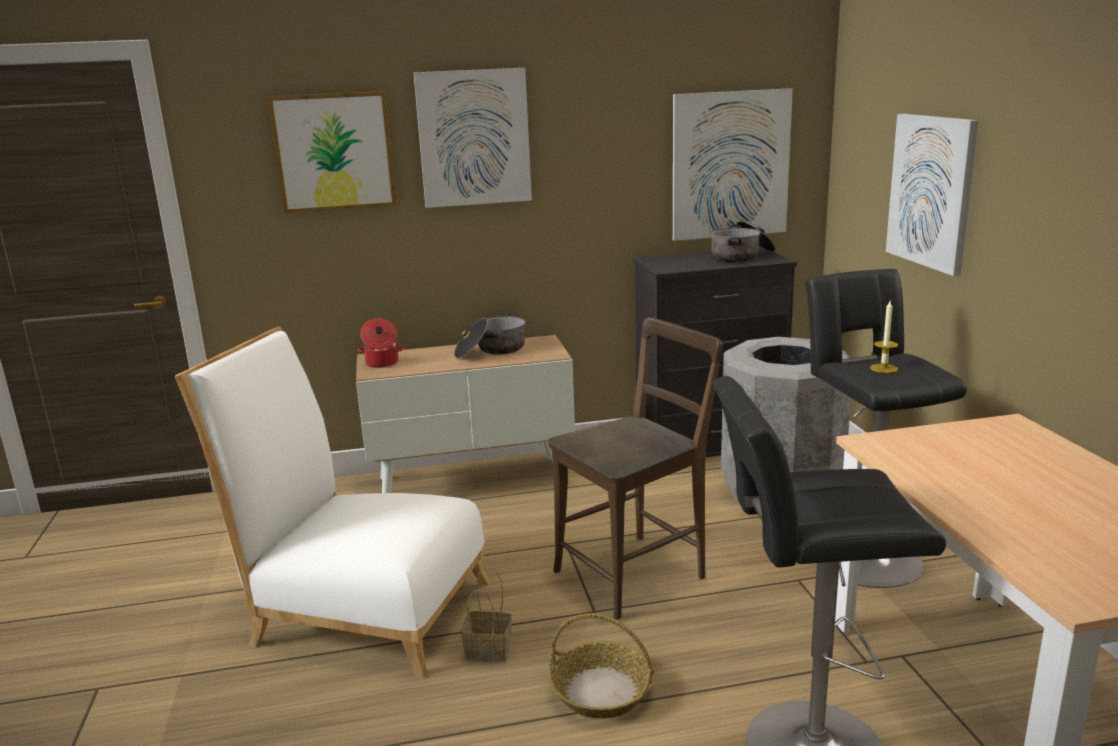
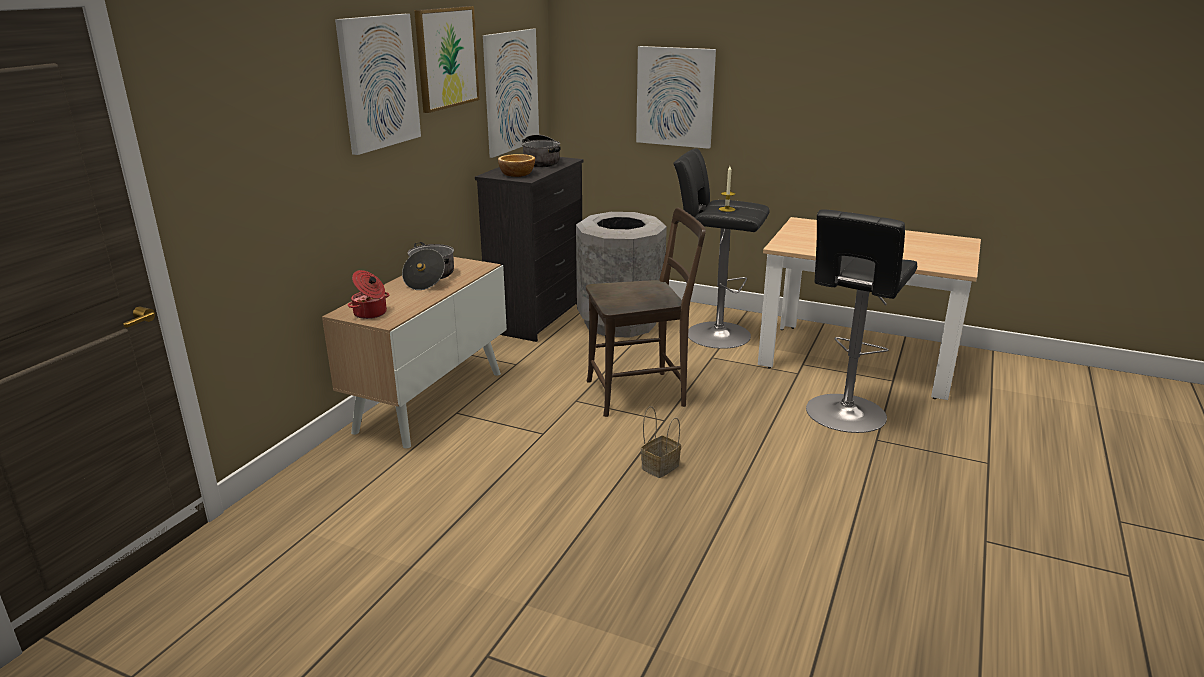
camera: 55 degrees left, 5 degrees up
(334, 152) = (283, 106): picture -> picture (446, 58)
(361, 609) = (545, 499): white chair -> none
(600, 691) = (742, 447): basket -> none
(636, 572) = (641, 393): brown chair -> brown chair turned 75 degrees clockwise
(674, 263) = (517, 174): none -> bowl

